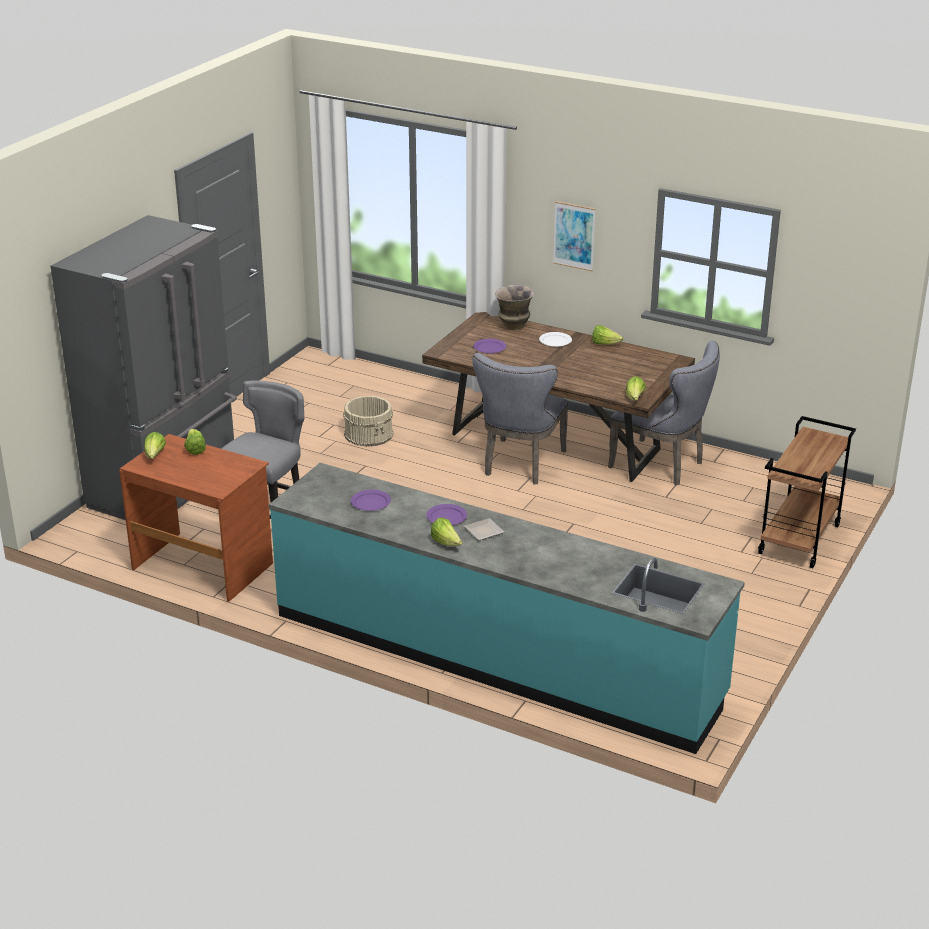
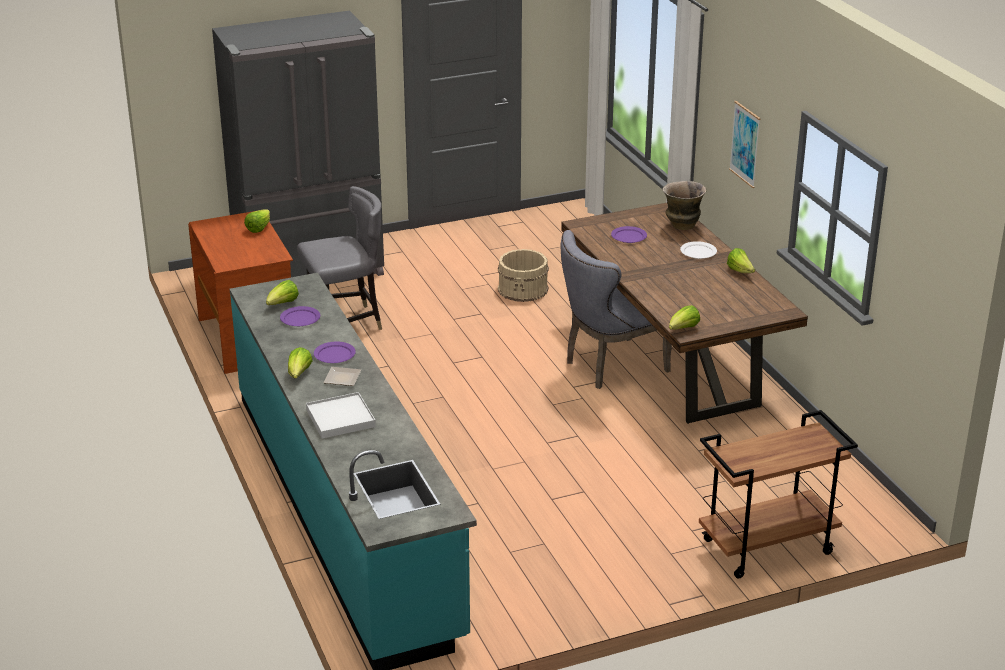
camera: 40 degrees right, 0 degrees up
(154, 456) = (225, 222): lettuce -> lettuce (283, 304)
(534, 560) = (340, 418): none -> white tray
(662, 465) = (741, 421): grey chair -> none

